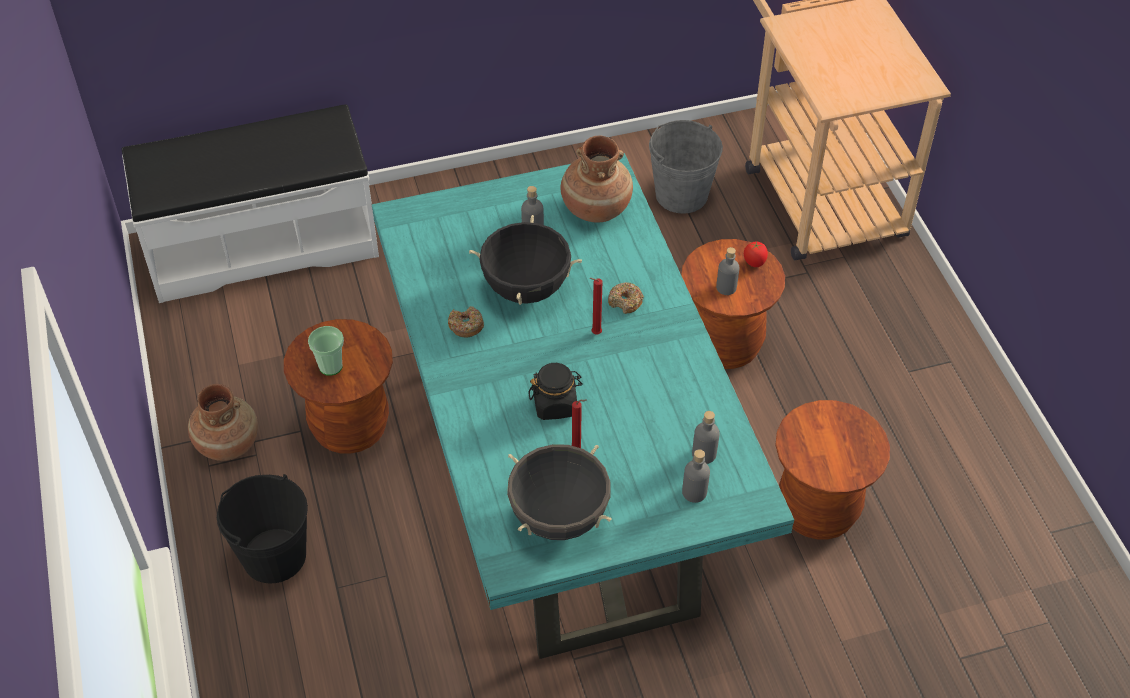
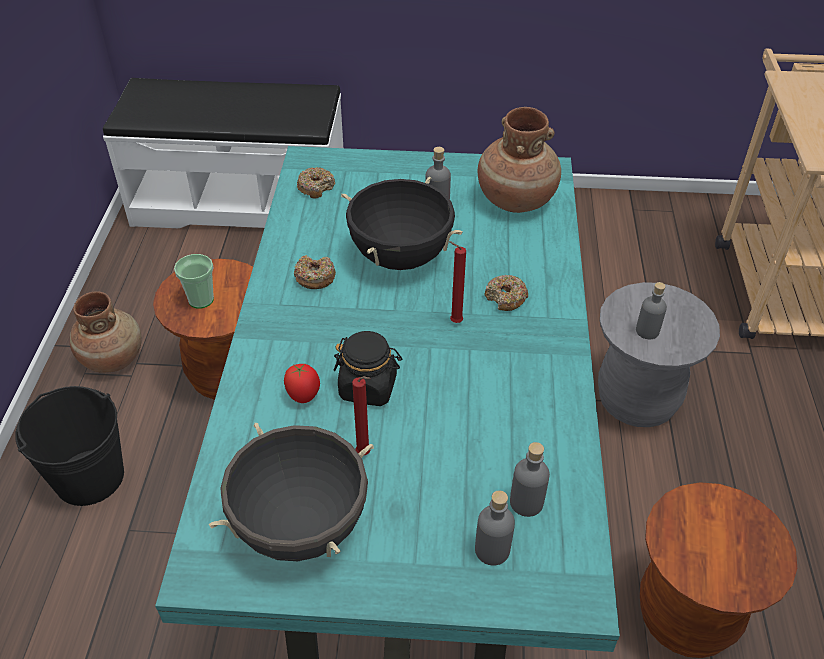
camera: 20 degrees right, 5 degrees down
(420, 241) = (316, 187): none -> donut
(681, 194) = (642, 251): grey bucket -> none
(724, 345) = (636, 401): brown stool -> grey stool
(754, 263) = (688, 315): tomato -> tomato (303, 396)

